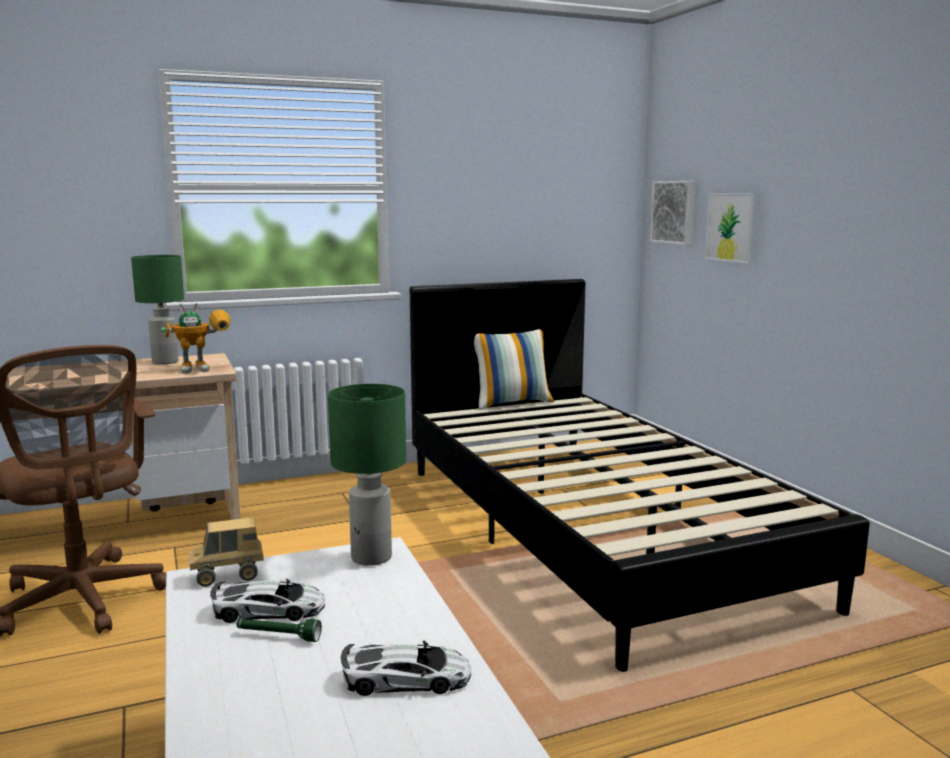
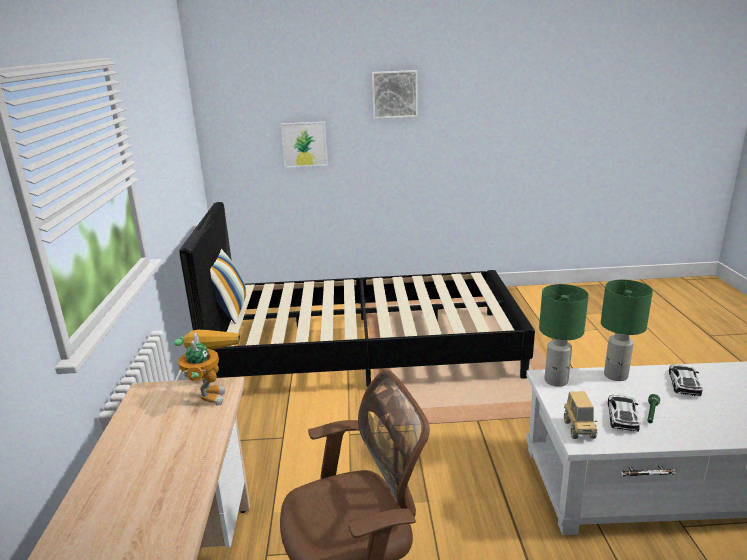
camera: 70 degrees left, 10 degrees up
(164, 362) = (146, 418): green table lamp -> green table lamp (616, 375)
(674, 212) = (241, 139): picture -> picture (394, 94)

